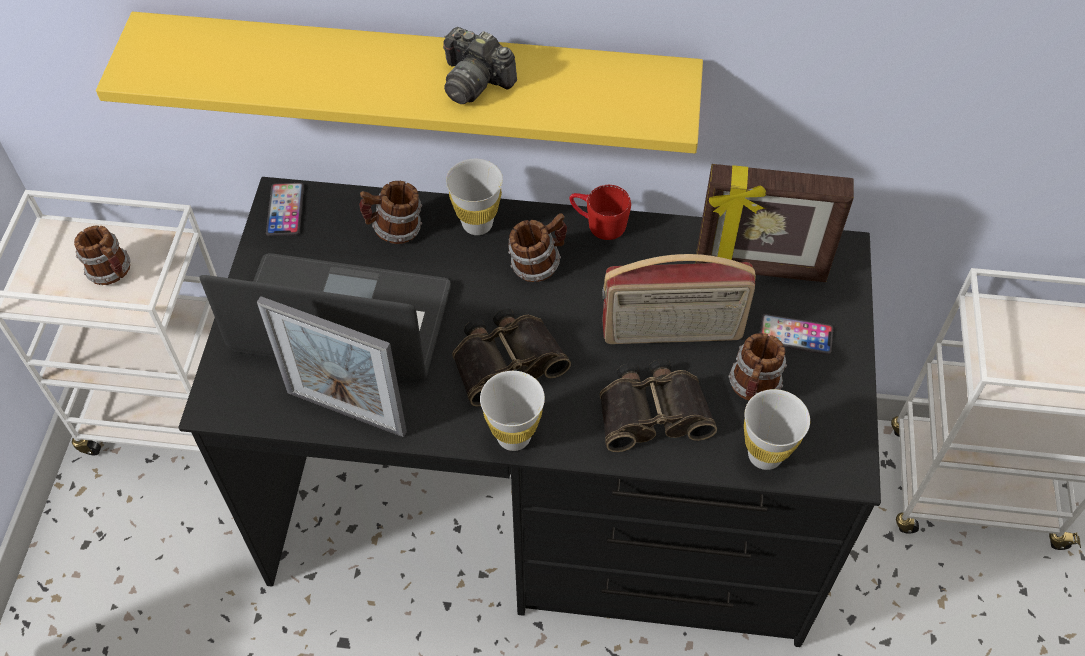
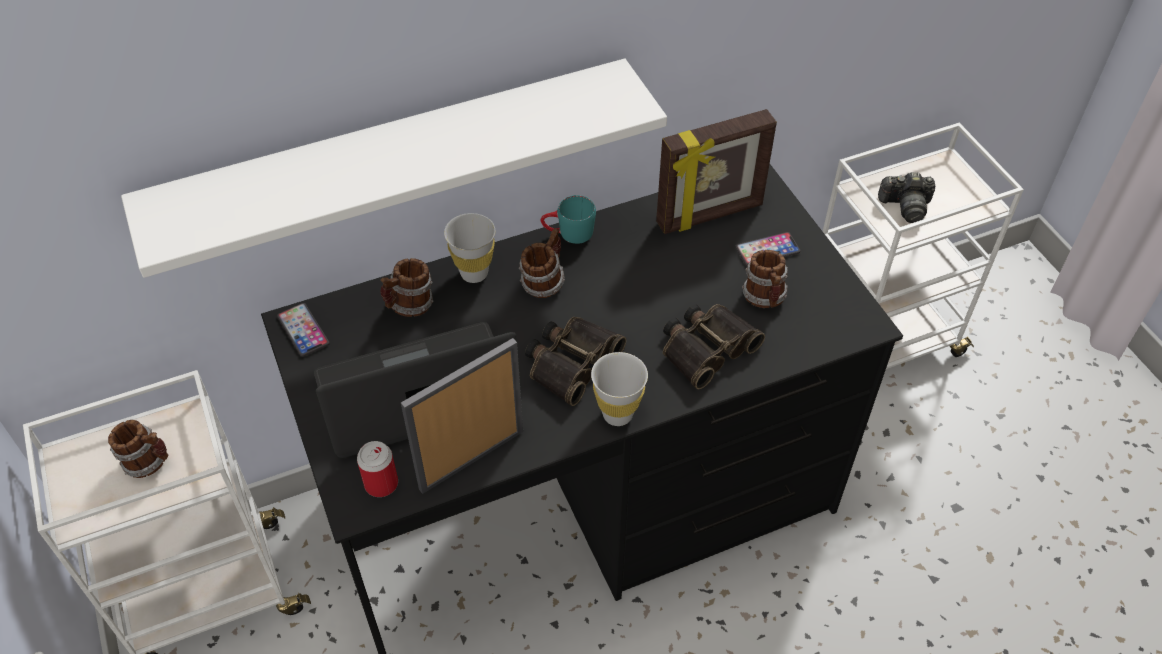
camera: 30 degrees left, 5 degrees down
(252, 394) = (381, 483): none -> can
(346, 412) = (472, 460): picture frame -> picture frame turned 150 degrees clockwise
(417, 78) = (394, 162): yellow shelf -> white shelf
(475, 81) = (466, 137): camera -> camera (905, 206)
(598, 223) = (568, 233): red mug -> turquoise mug
(672, 333) = (680, 287): radio -> none
(765, 455) = (805, 340): white cup -> none

